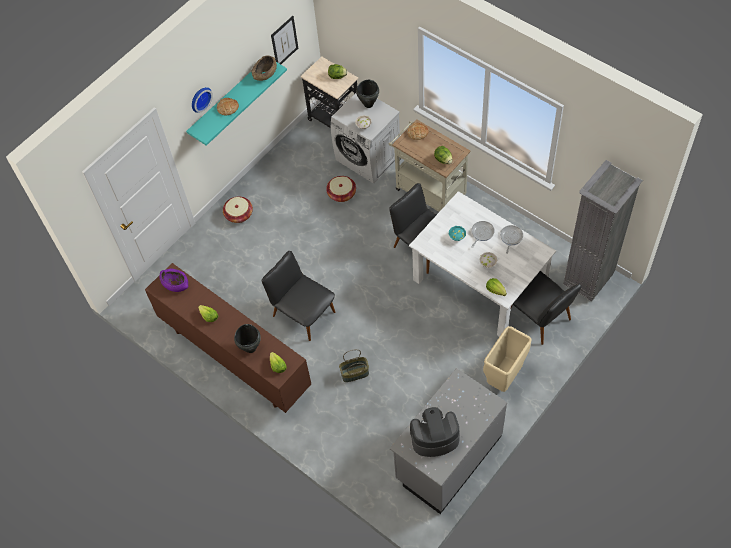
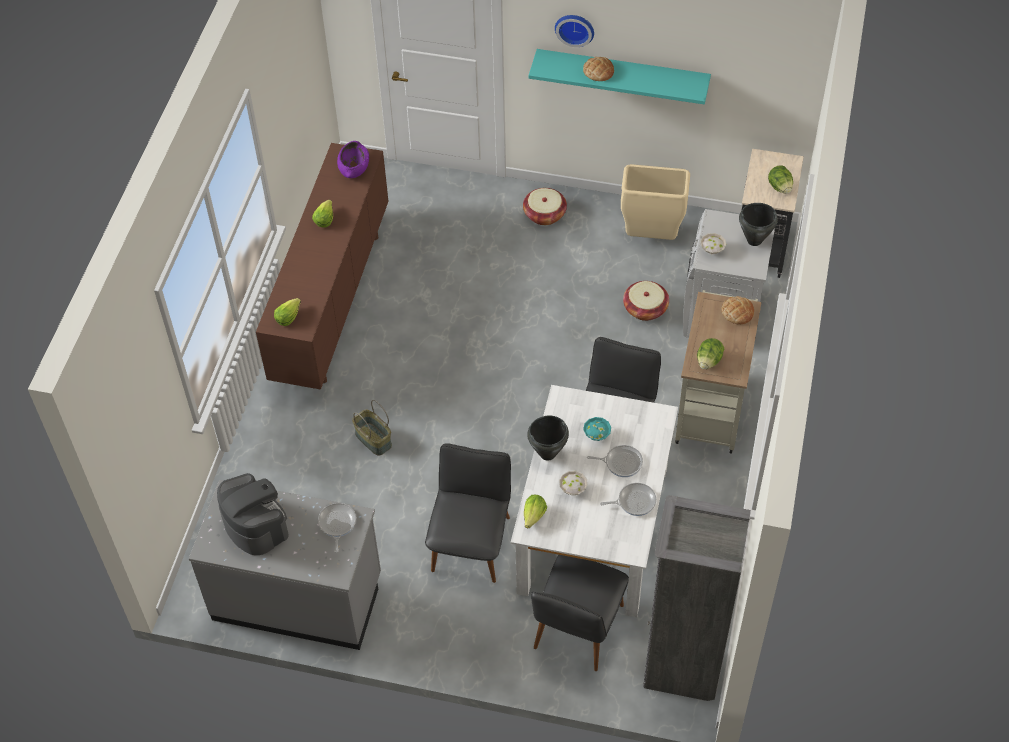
camera: 60 degrees right, 5 degrees down
(250, 348) = (299, 279): black cooking pot -> black cooking pot (547, 453)
(265, 73) = (679, 84): brown bowl -> none
(284, 41) = (750, 81): picture -> none
(304, 314) = (433, 347): black chair -> black chair (471, 543)
(457, 392) = (337, 524): none -> frying pan
(504, 378) = (453, 620): beige trash can -> beige trash can (651, 237)

